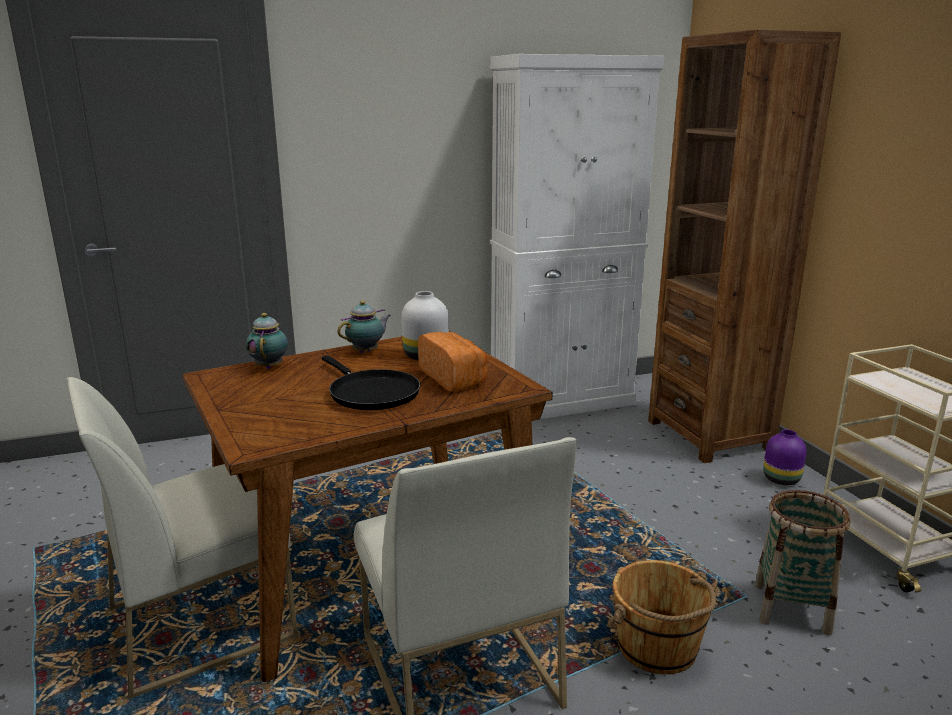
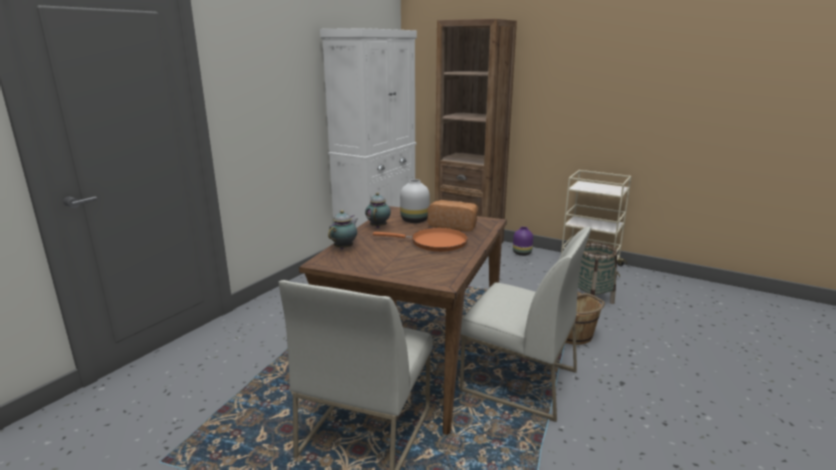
camera: 40 degrees left, 0 degrees up
(270, 366) = (345, 247): teapot -> teapot turned 75 degrees clockwise
(371, 393) = (434, 243): black frying pan -> orange frying pan

